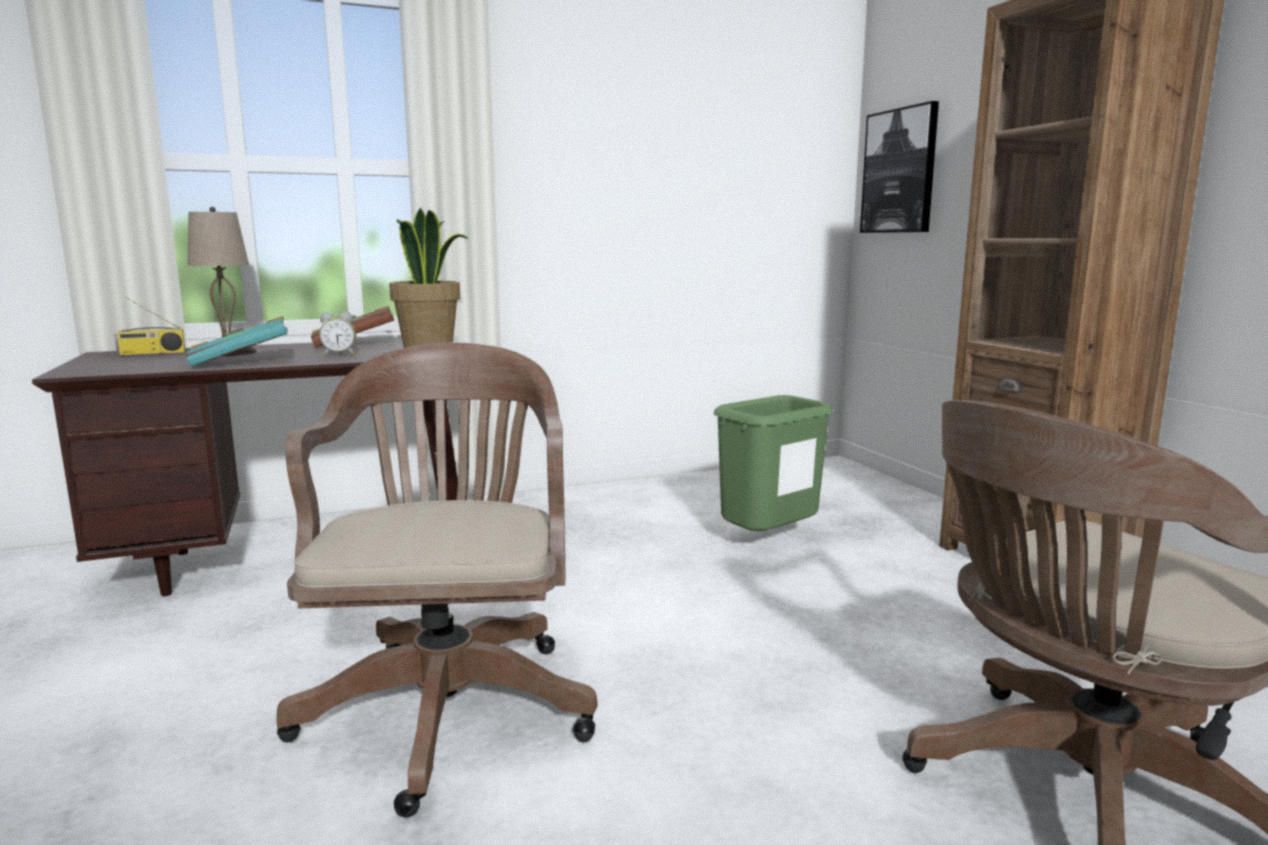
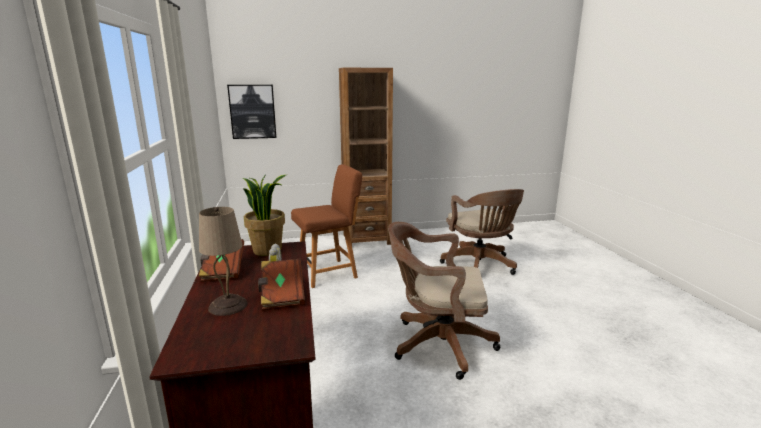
camera: 80 degrees left, 5 degrees up
(151, 353) = (198, 337): radio -> none
(241, 361) = (281, 295): turquoise book -> brown book
(769, 544) = (329, 272): green trash can -> brown chair

